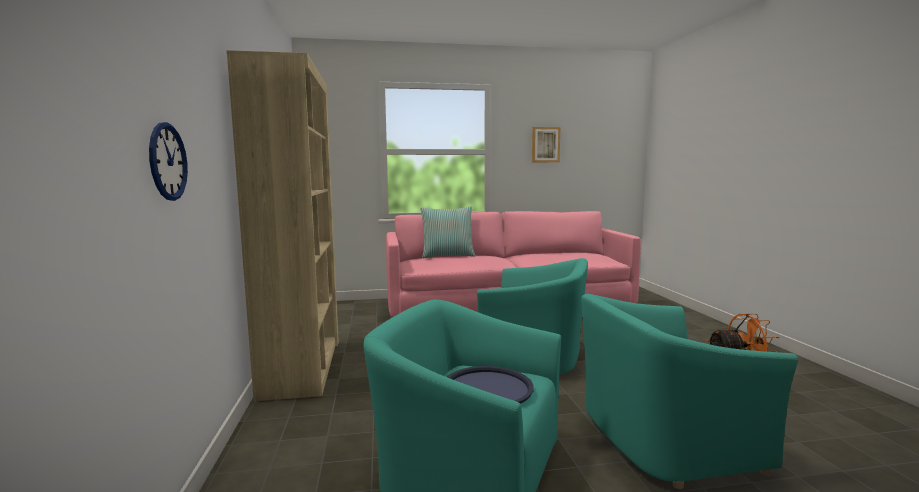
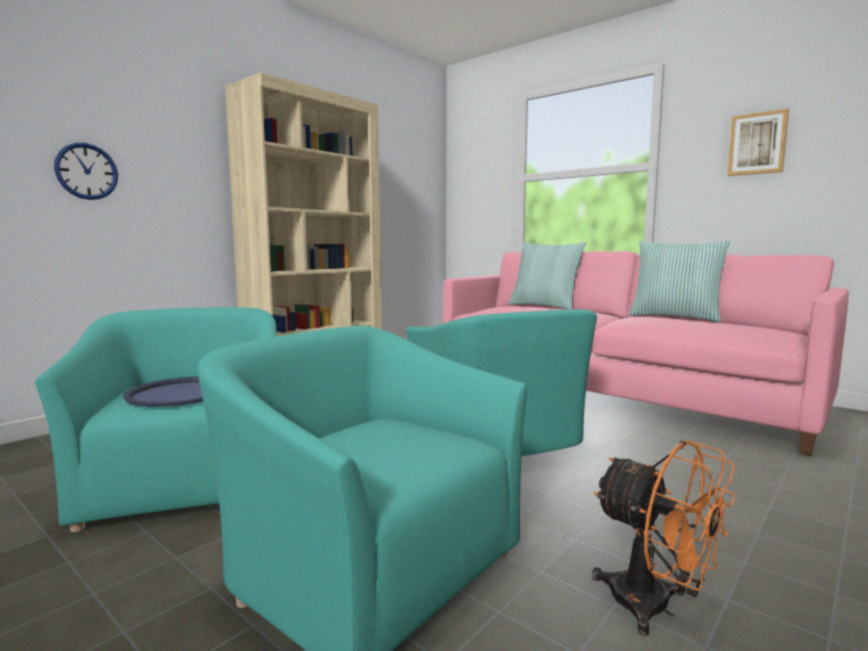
camera: 50 degrees right, 0 degrees up
(539, 253) = (675, 317): none -> pillow

